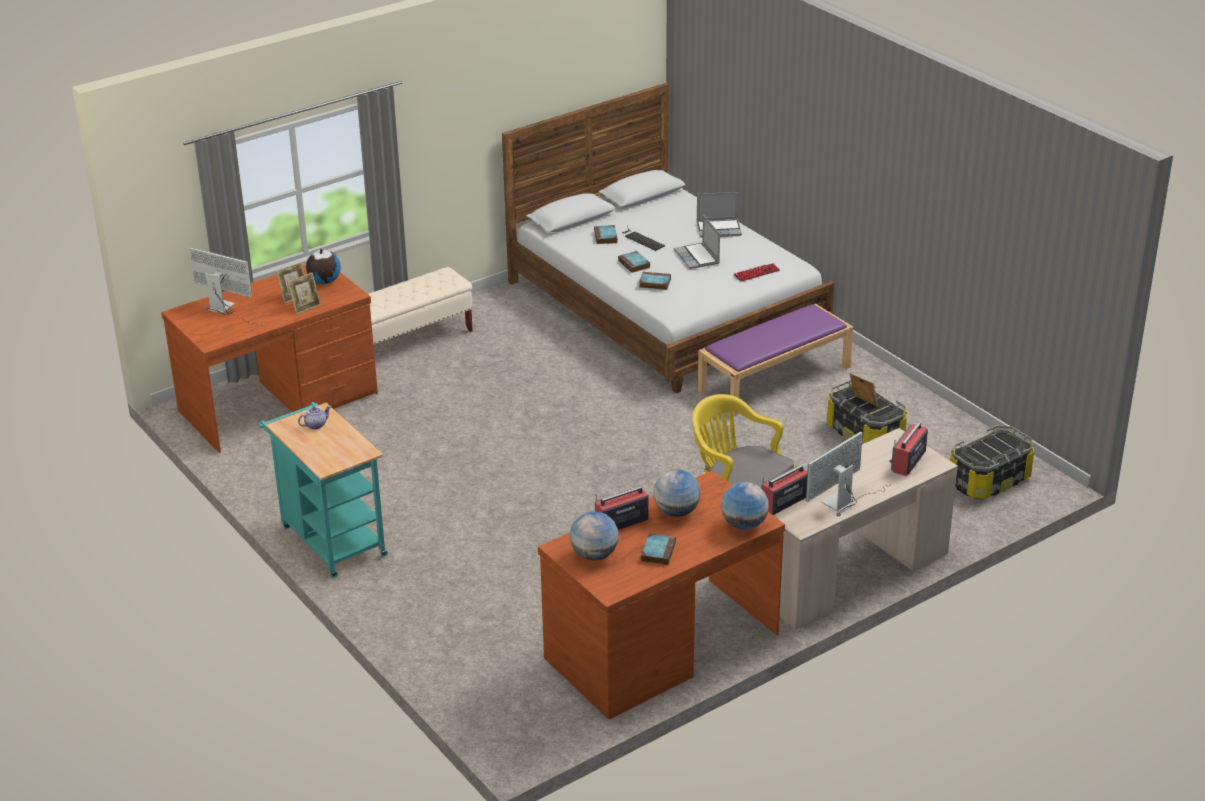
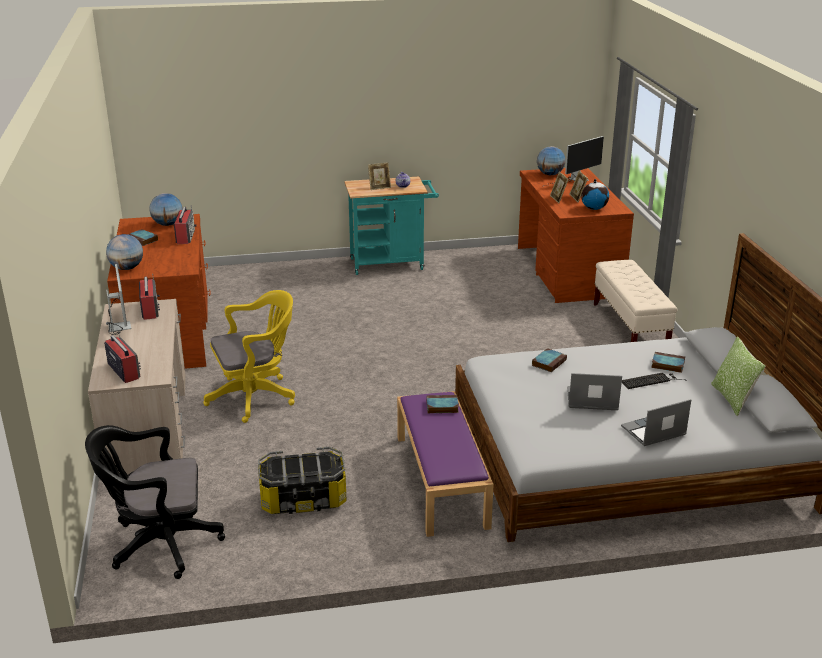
camera: 115 degrees right, 5 degrees down
(634, 264) = (597, 364): book -> book (441, 407)
(639, 207) = (732, 399): none -> pillow
(676, 512) = (171, 253): globe -> globe (550, 174)
(719, 229) = (653, 432): laptop -> laptop turned 45 degrees clockwise
(756, 273) = (534, 424): keyboard -> none
(862, 403) = (302, 461): picture frame -> picture frame (379, 187)
(989, 481) = (159, 544): storage box -> black office chair

